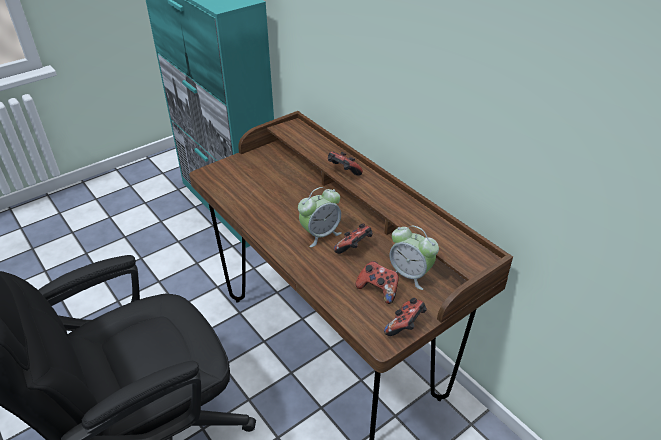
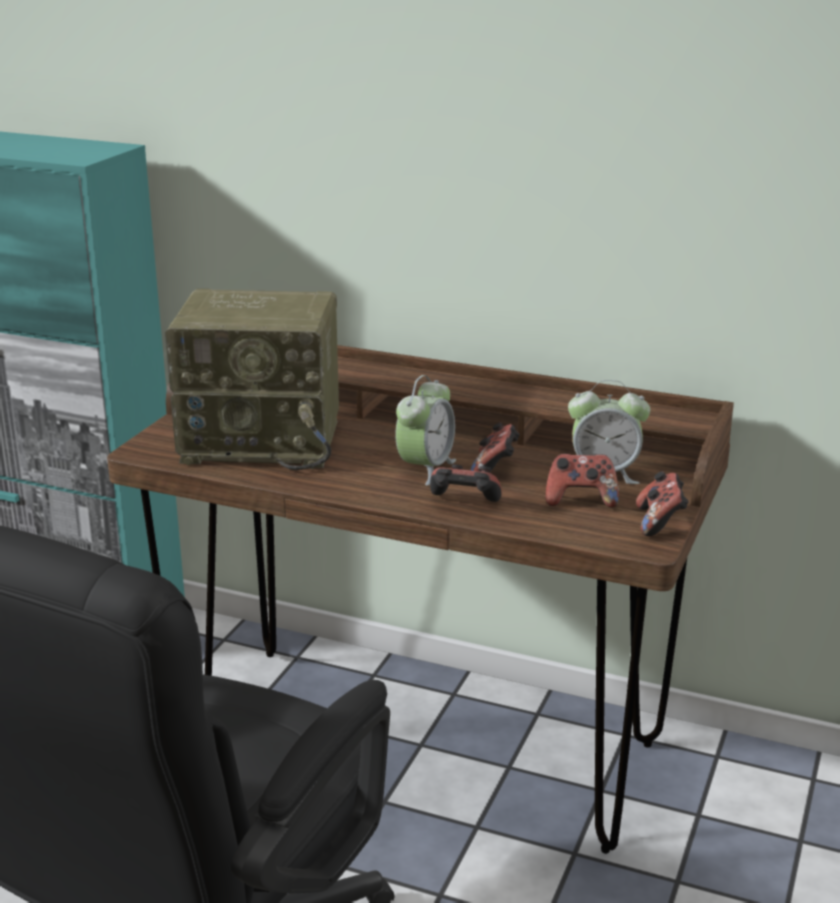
camera: 30 degrees left, 15 degrees down
(264, 186) = (264, 440): none -> radio
(343, 172) = (397, 381): game controller -> game controller (464, 504)

